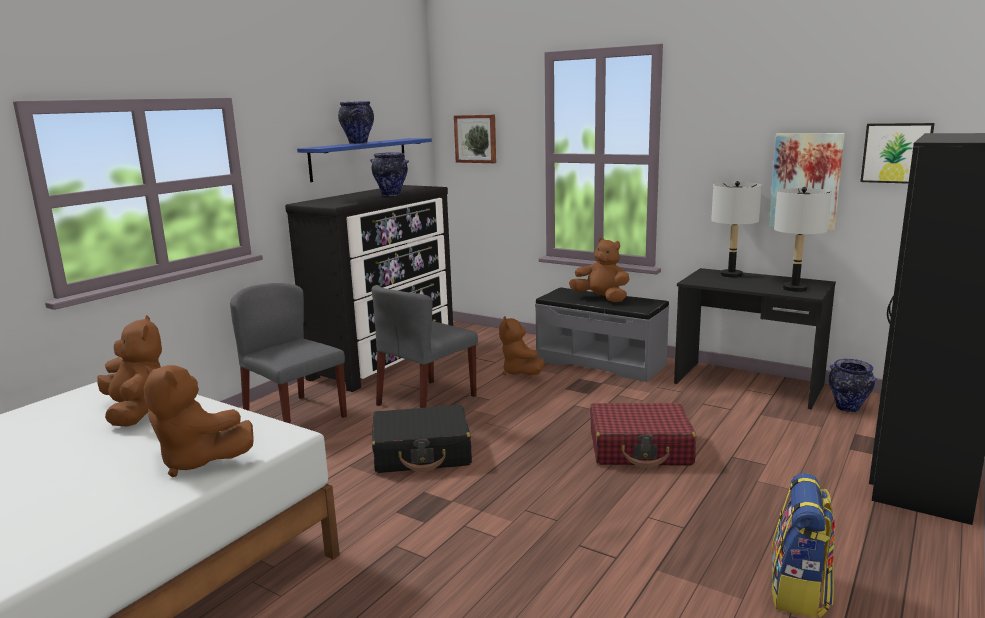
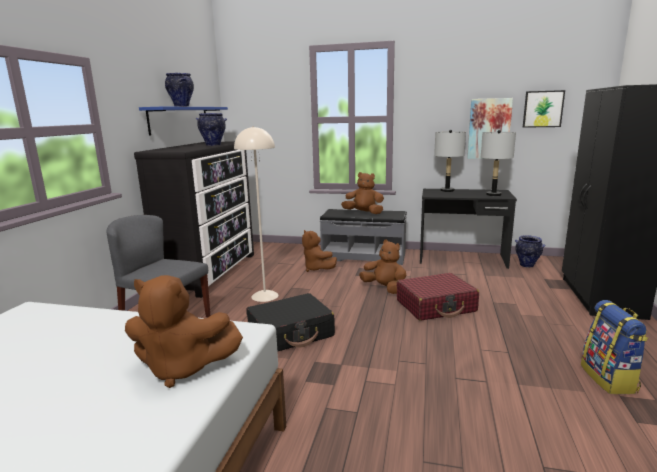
camera: 20 degrees left, 0 degrees up
(136, 412) = (72, 334): brown plush toy -> brown plush toy (384, 288)
(426, 400) = (264, 296): grey chair -> beige floor lamp
(476, 138) = (256, 108): picture -> none

